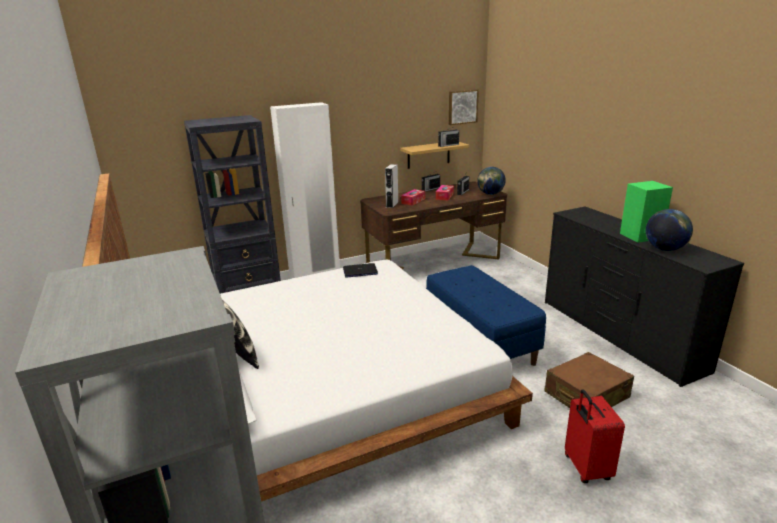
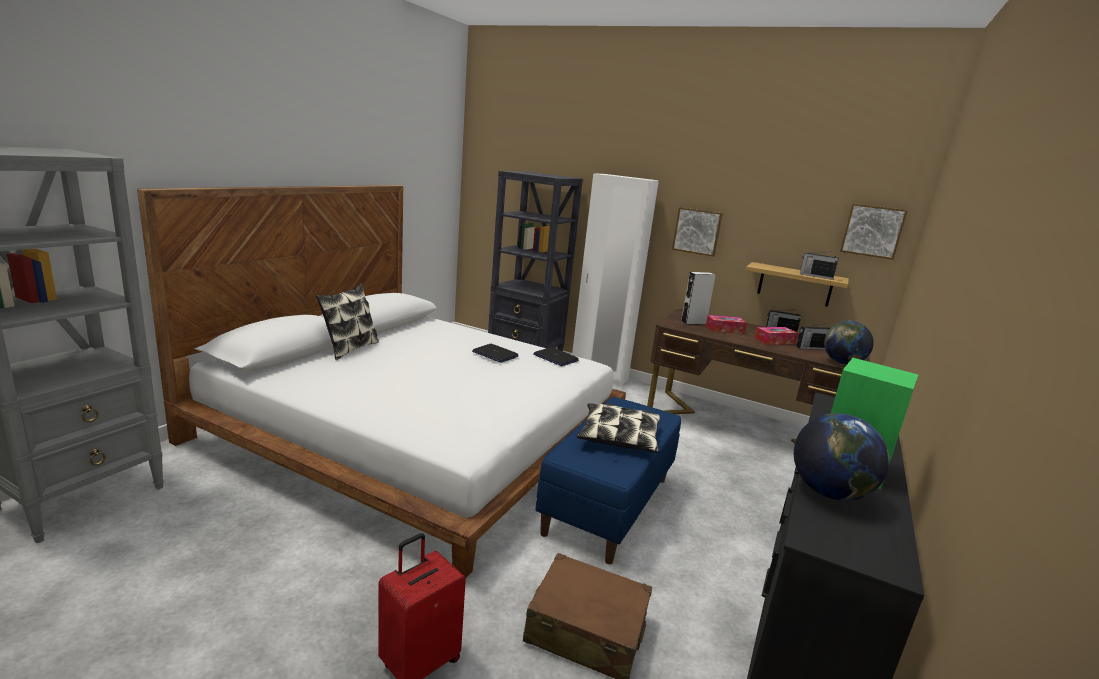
camera: 50 degrees right, 5 degrees down
(329, 291) = (495, 354): none -> laptop
(358, 136) = (697, 231): none -> picture
(485, 293) = (618, 437): none -> pillow

